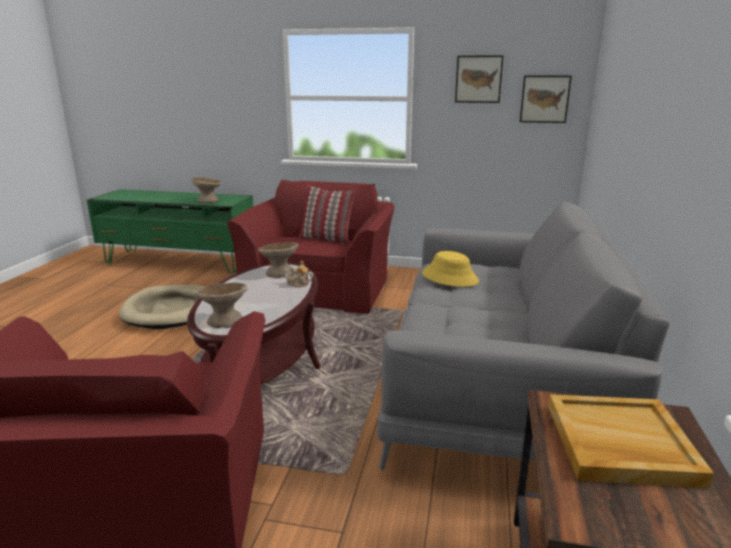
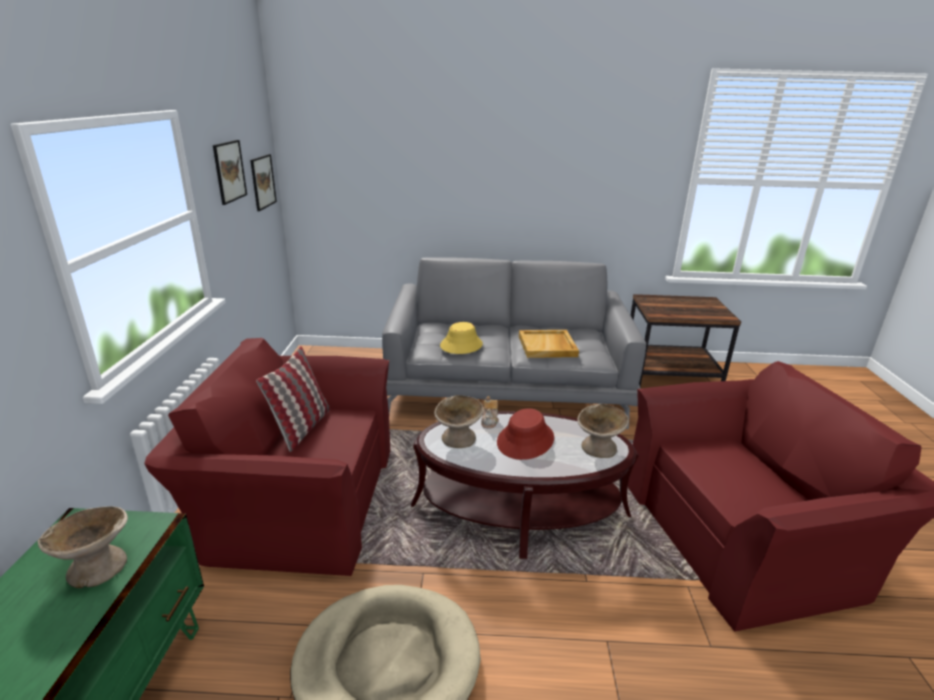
camera: 100 degrees left, 5 degrees up
(260, 294) = (525, 440): none -> red hat
(619, 443) = (674, 307): beige tray -> beige tray (548, 346)

